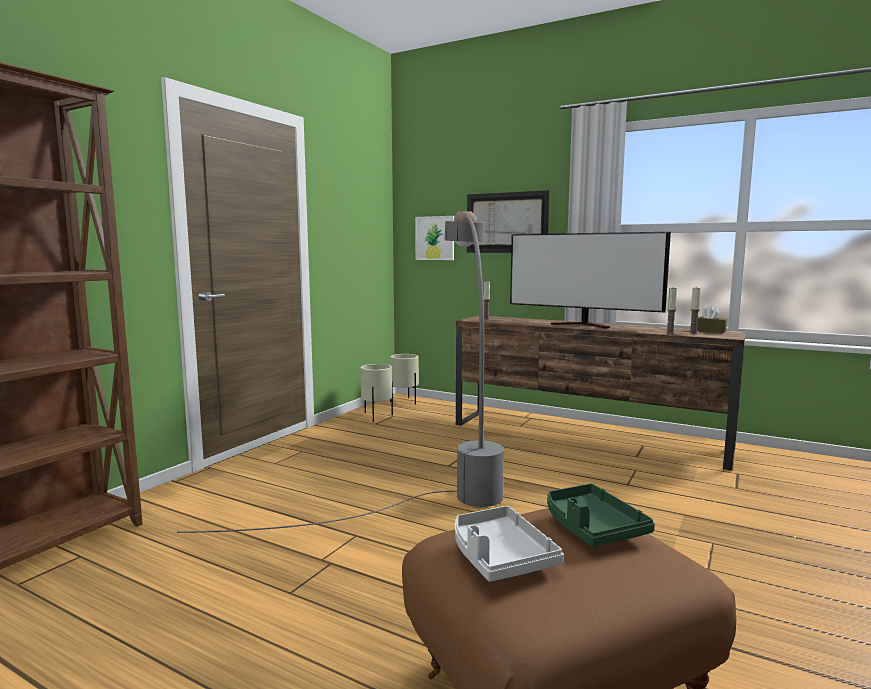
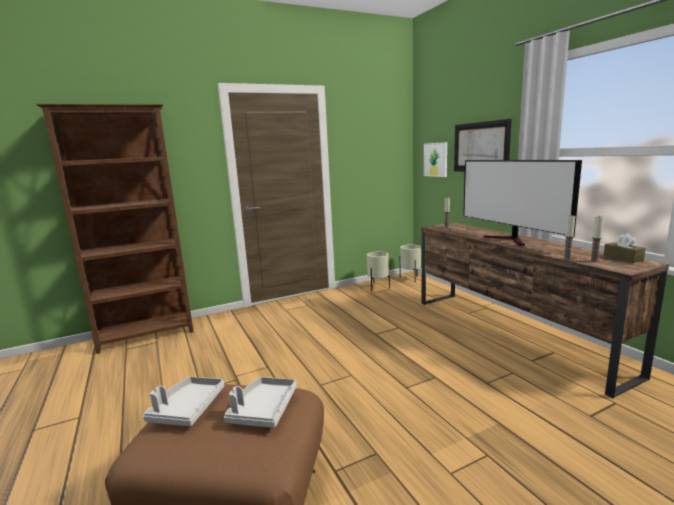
camera: 35 degrees right, 5 degrees up
(448, 476) = (365, 342): grey floor lamp -> none
(592, 527) = (263, 409): green tray -> grey tray

